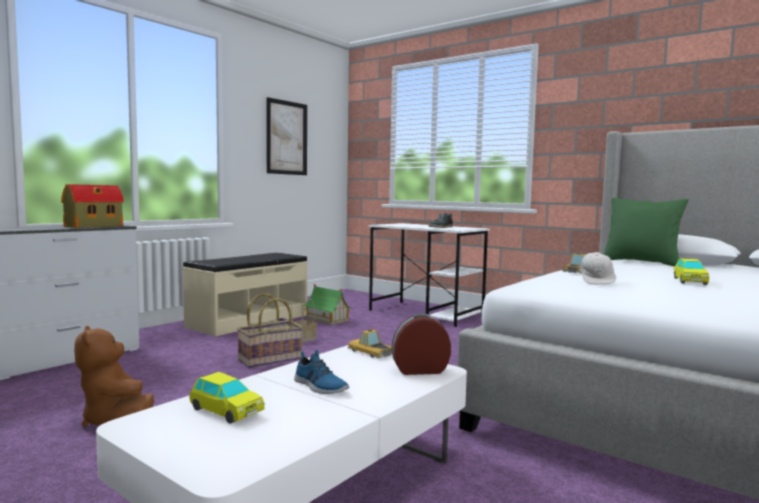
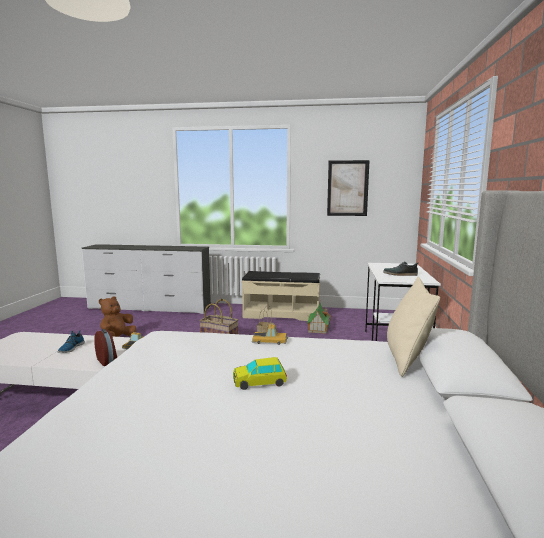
camera: 60 degrees right, 5 degrees up
(92, 226) = (188, 248): toy house -> none
(226, 411) = (35, 342): toy car -> none
(597, 281) = (196, 348): white cap -> none
(641, 262) = (406, 359): green pillow -> beige pillow

